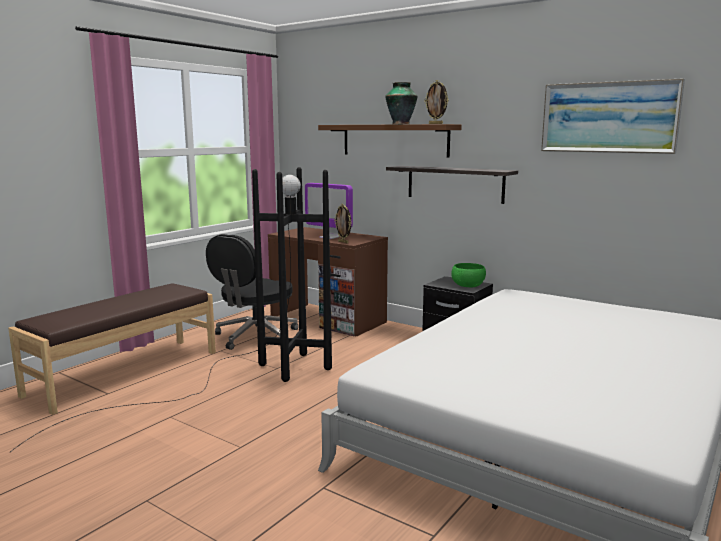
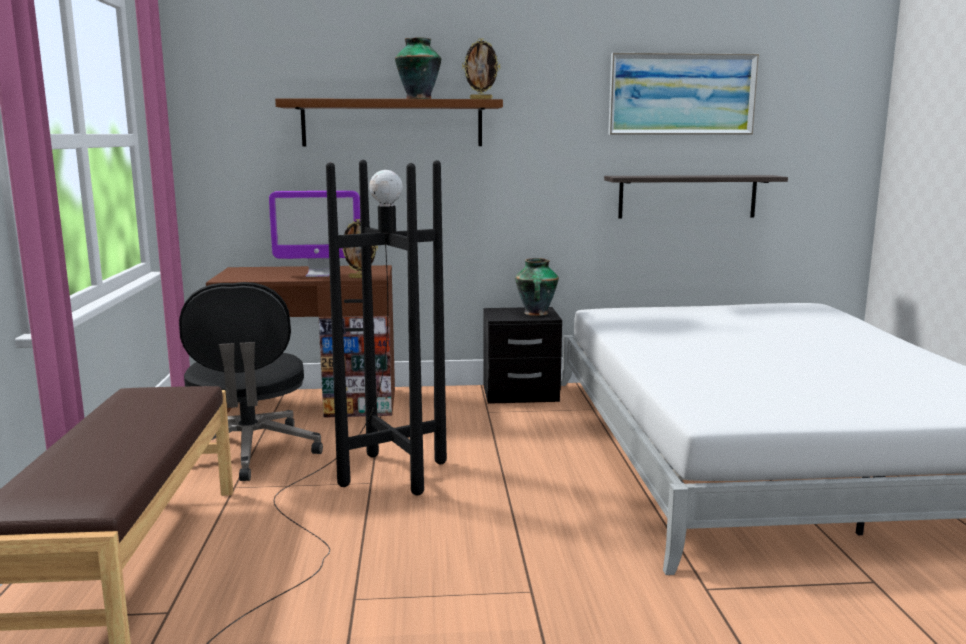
camera: 40 degrees left, 0 degrees up
(454, 184) = (491, 182): shelf -> shelf (687, 196)
(467, 286) = (536, 313): green bowl -> vase

